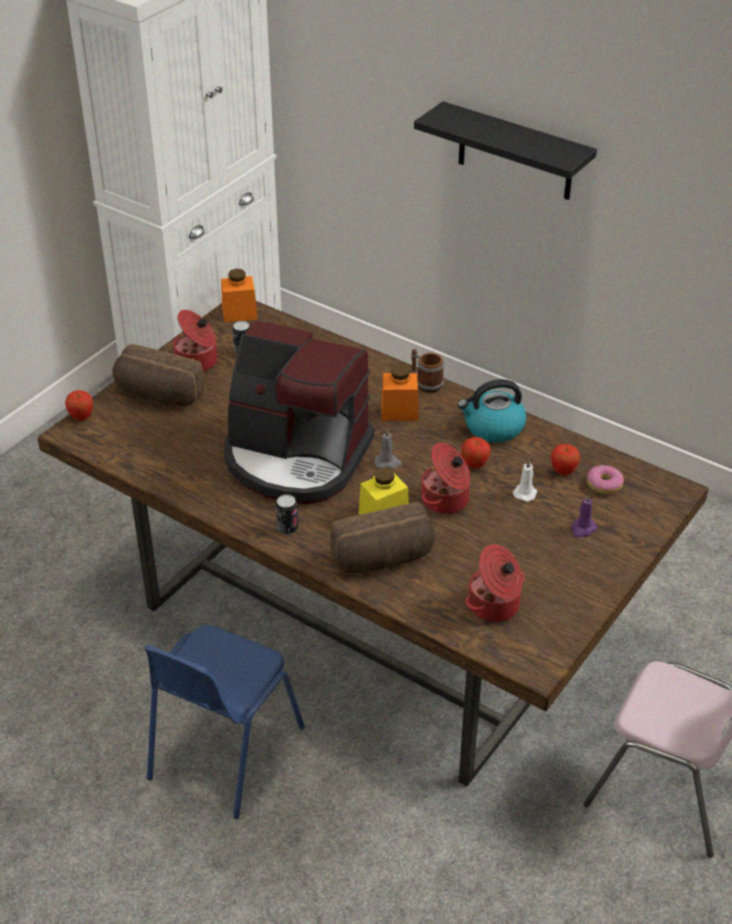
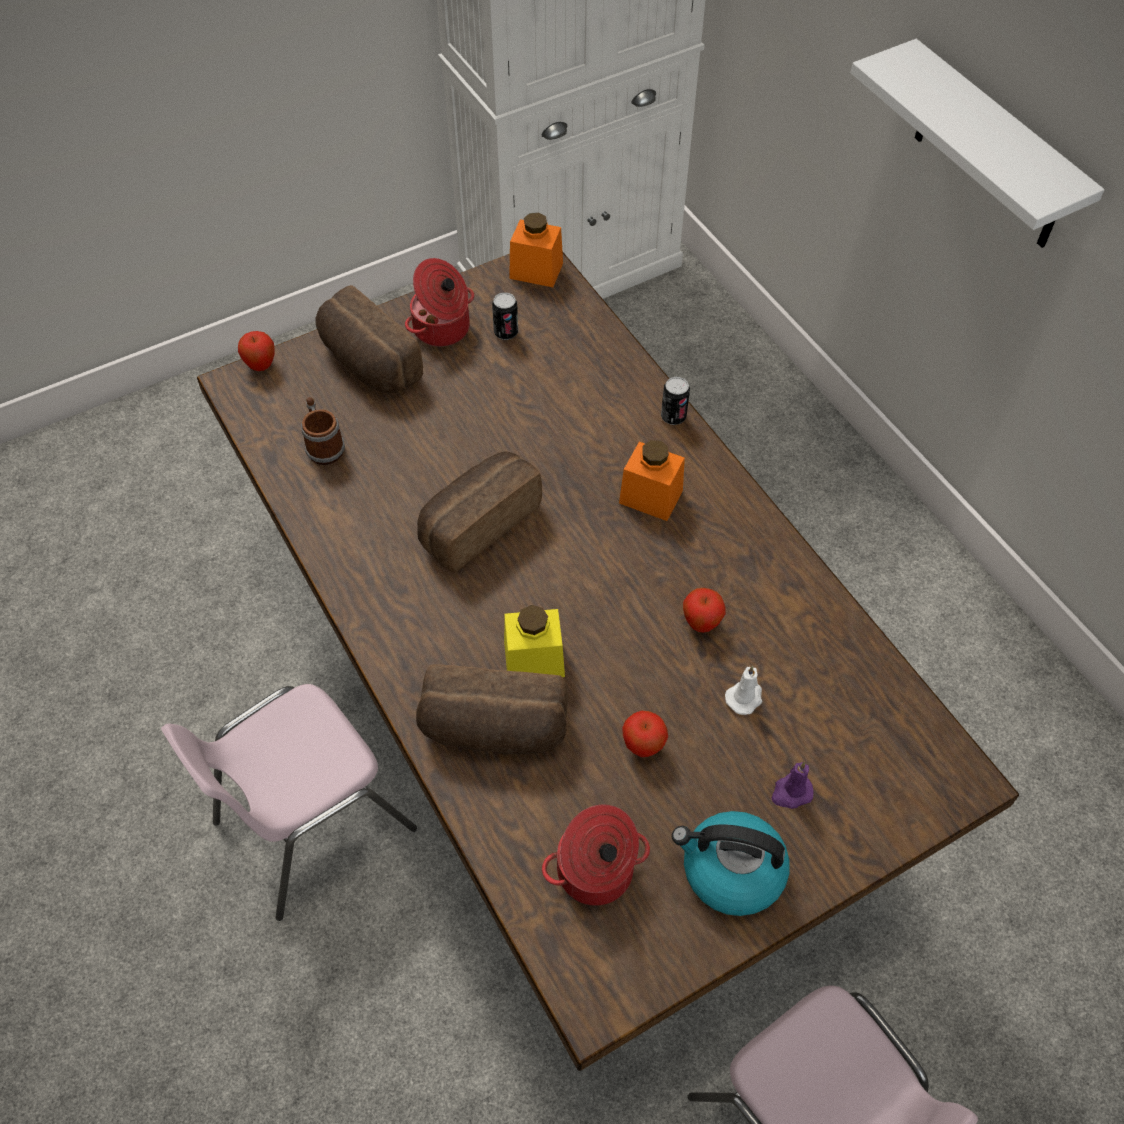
camera: 25 degrees right, 15 degrees up
(223, 753) = (310, 824): blue chair -> pink chair
(287, 528) = (402, 630): can -> can (673, 416)
(296, 458) = (477, 522): coffee machine -> bread
(388, 463) = (588, 575): grey candle -> none
(425, 383) = (711, 463): mug -> mug (323, 446)
(446, 500) = (630, 667): cooking pot -> none
(493, 428) = (761, 570): kettle -> kettle (730, 871)
(515, 152) = (991, 150): black shelf -> white shelf
(563, 472) = (818, 683): apple -> apple (643, 746)
(604, 485) = (865, 728): donut -> none

